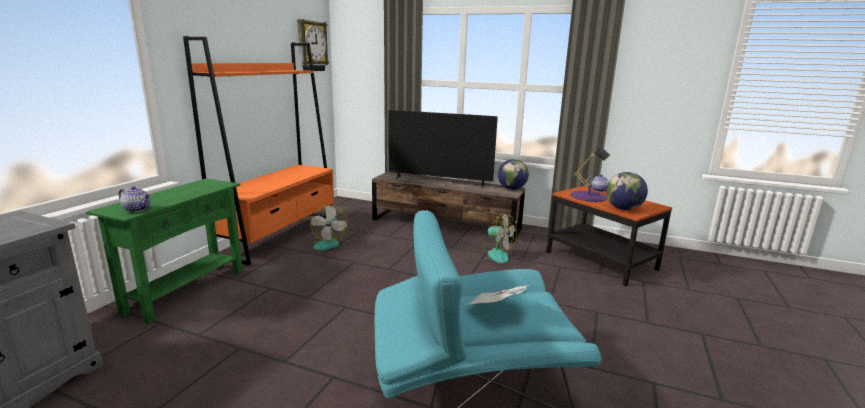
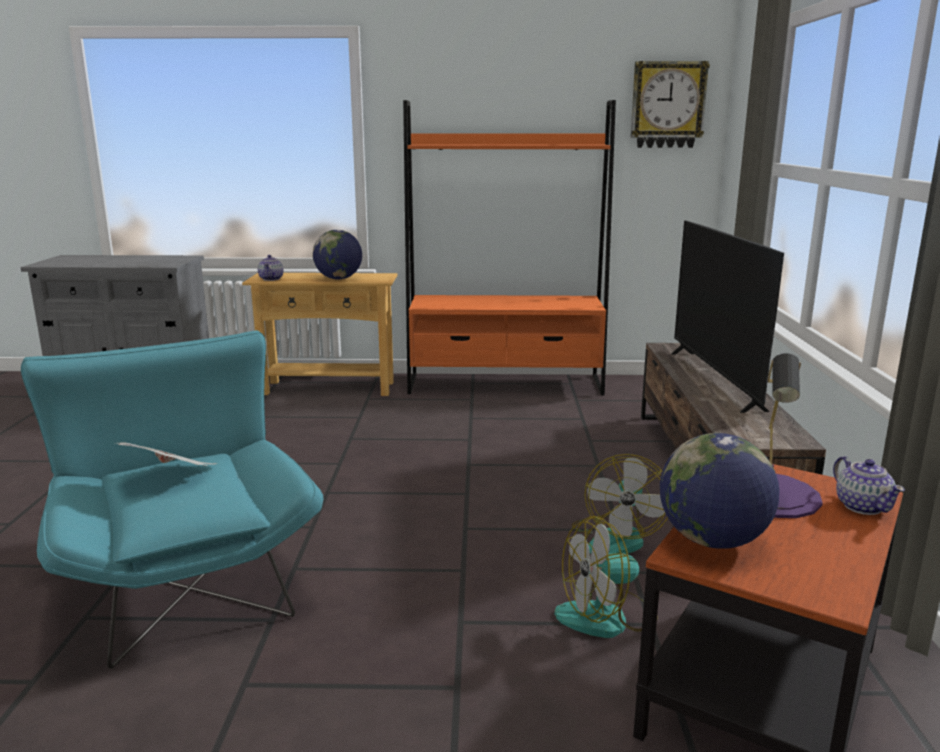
camera: 70 degrees right, 0 degrees up
(186, 291) = (328, 388): green console table -> beige console table
(328, 243) = (513, 412): fan -> fan (606, 617)
(511, 189) = (785, 437): globe -> globe (339, 279)

